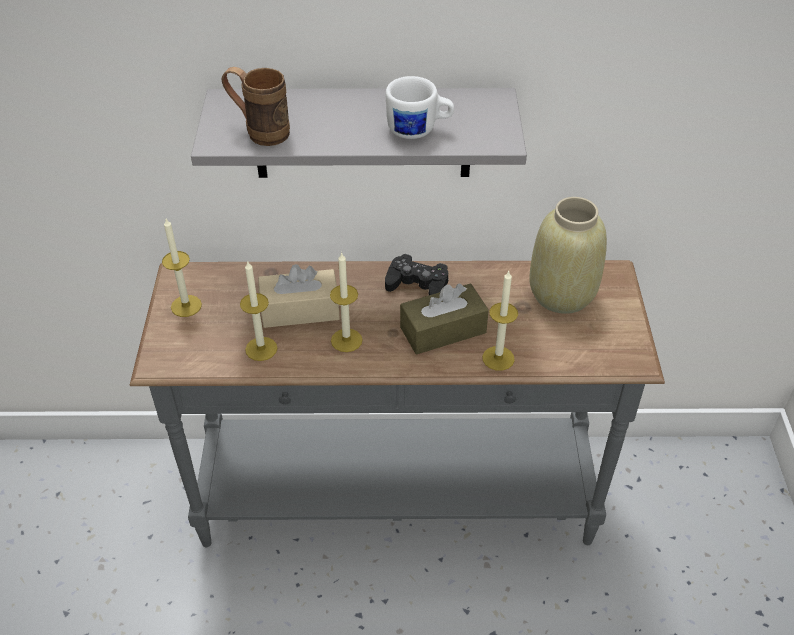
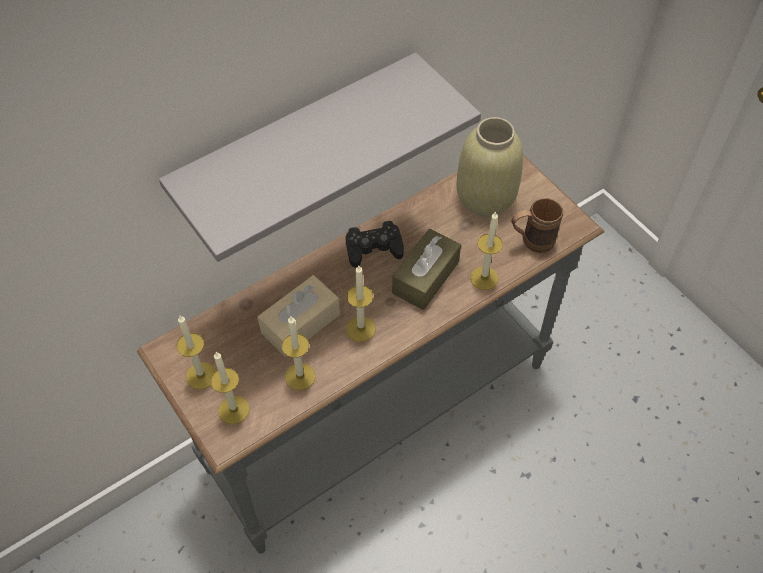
camera: 35 degrees left, 10 degrees up
(186, 344) = (234, 410): none -> candle
(259, 131) = (252, 199): brown mug -> brown mug (531, 242)
(419, 130) = (381, 131): white mug -> none

